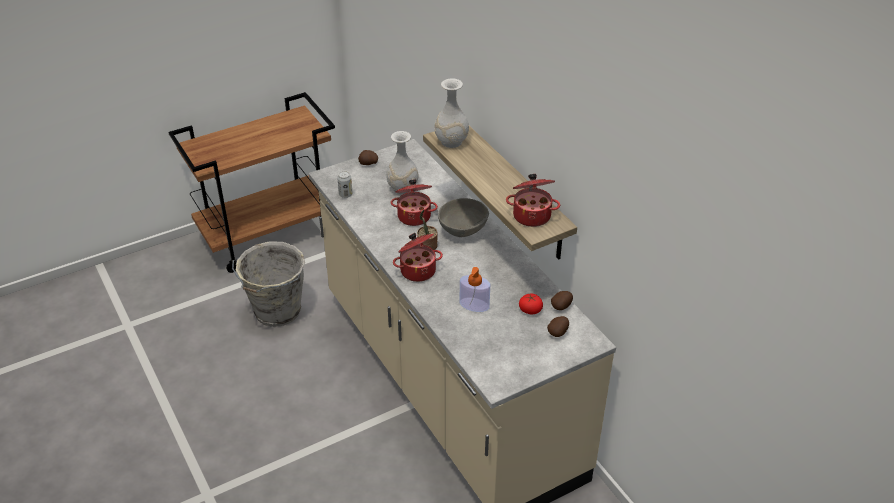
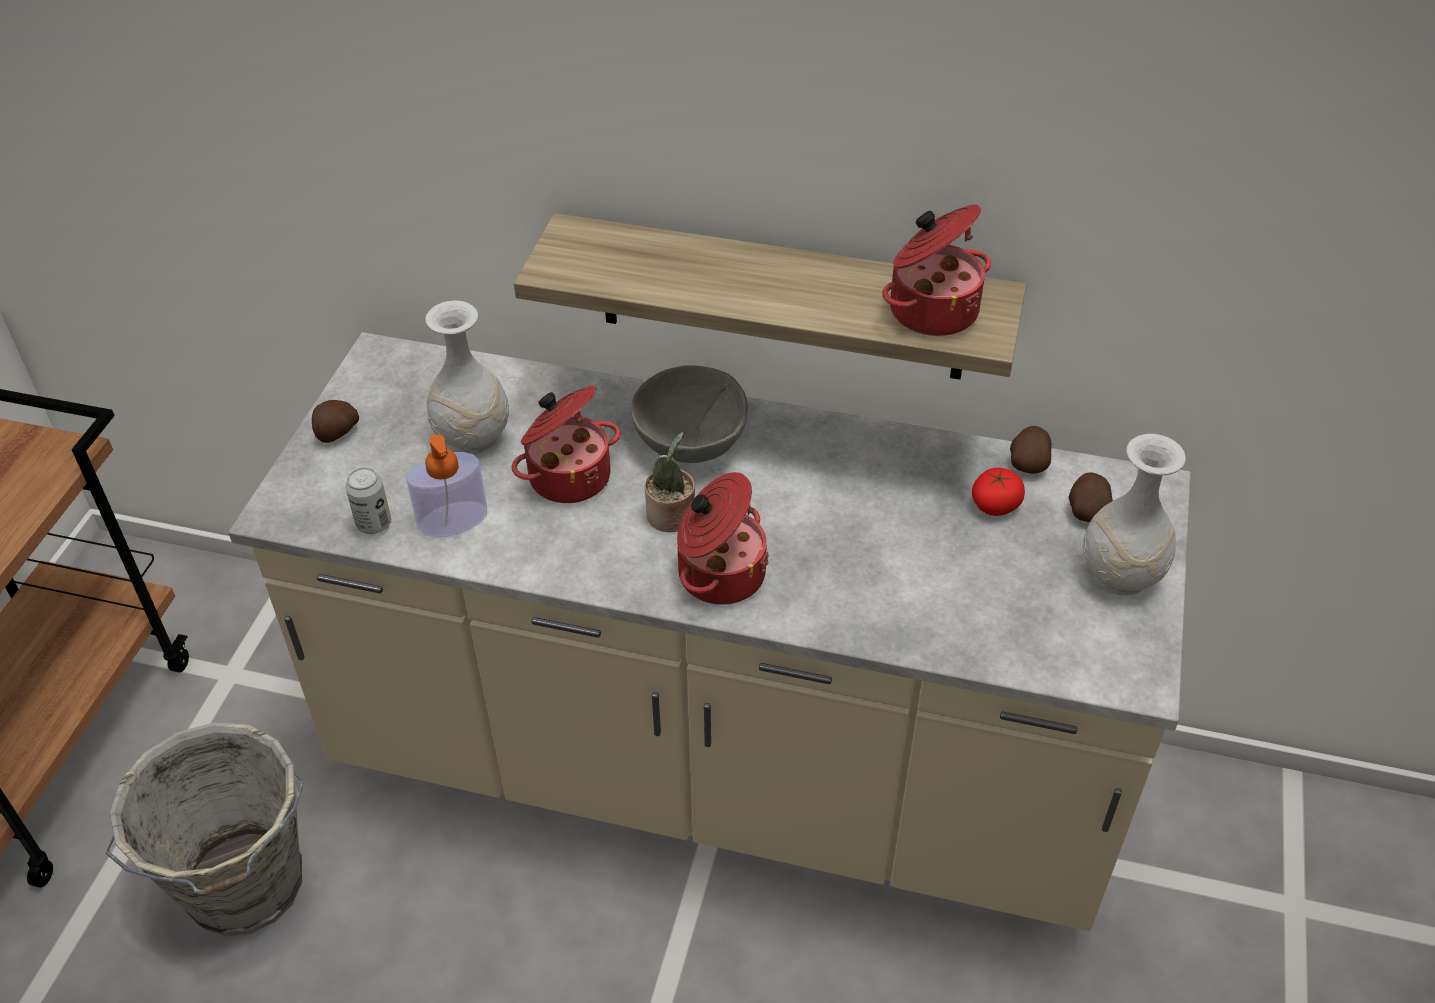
camera: 45 degrees left, 5 degrees up
(451, 141) = (589, 264): white vase -> white vase (1119, 575)
(474, 305) = (902, 564): soap dispenser -> soap dispenser (453, 520)

